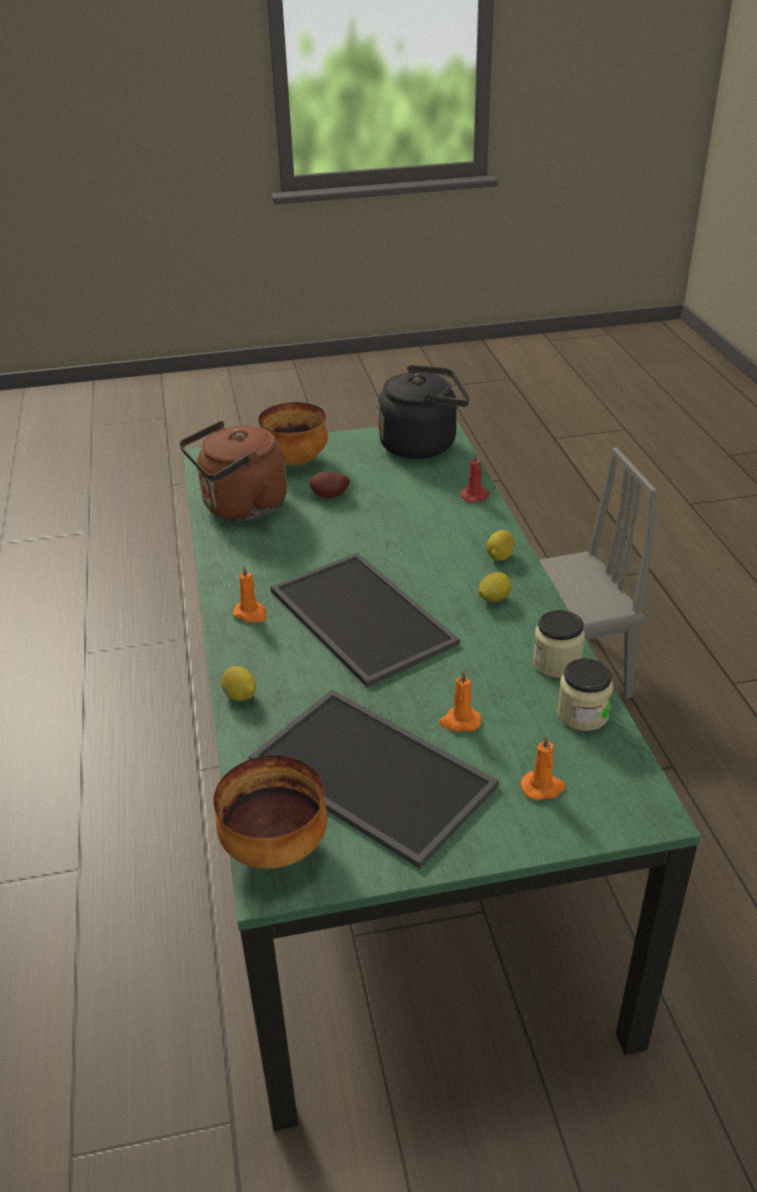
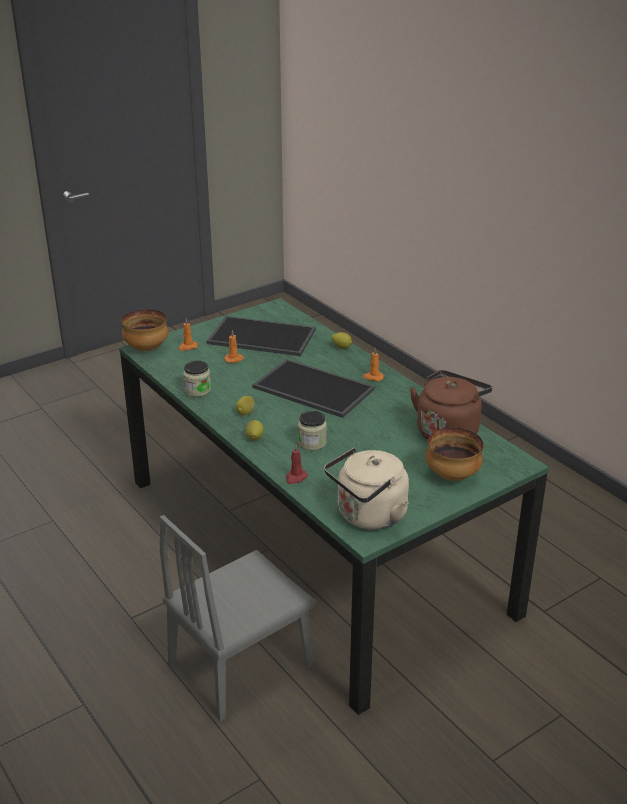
camera: 155 degrees right, 5 degrees down
(275, 847) = (282, 313): bowl -> bowl (147, 348)
(330, 497) = (397, 452): potato -> none
(422, 444) = (368, 516): black kettle -> beige kettle
(582, 714) = (178, 373): jar -> jar (312, 443)

